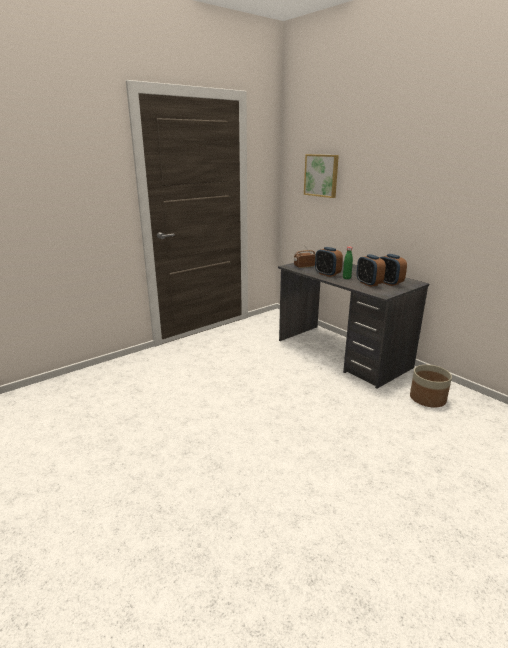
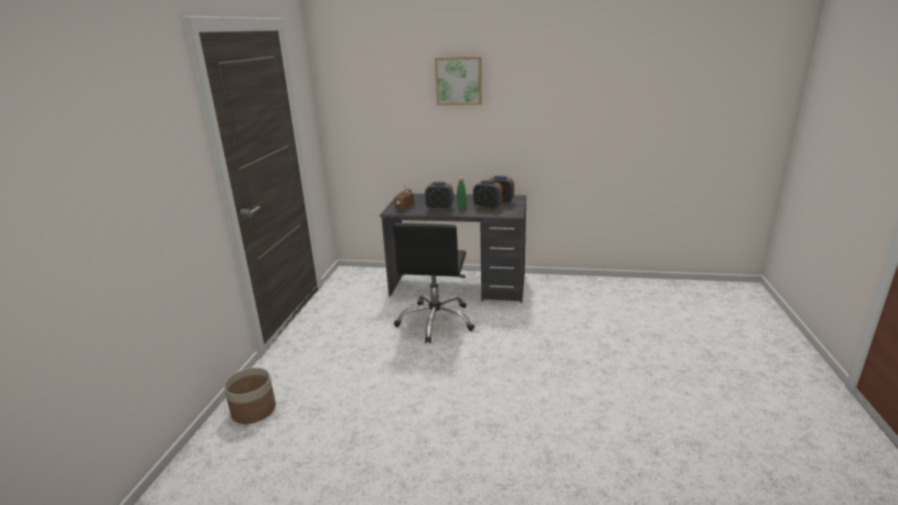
camera: 40 degrees left, 0 degrees up
(286, 372) = (436, 321): none -> black office chair
(321, 175) = (382, 108): picture -> picture (459, 81)
(427, 399) = (561, 294): planter -> planter (253, 411)

